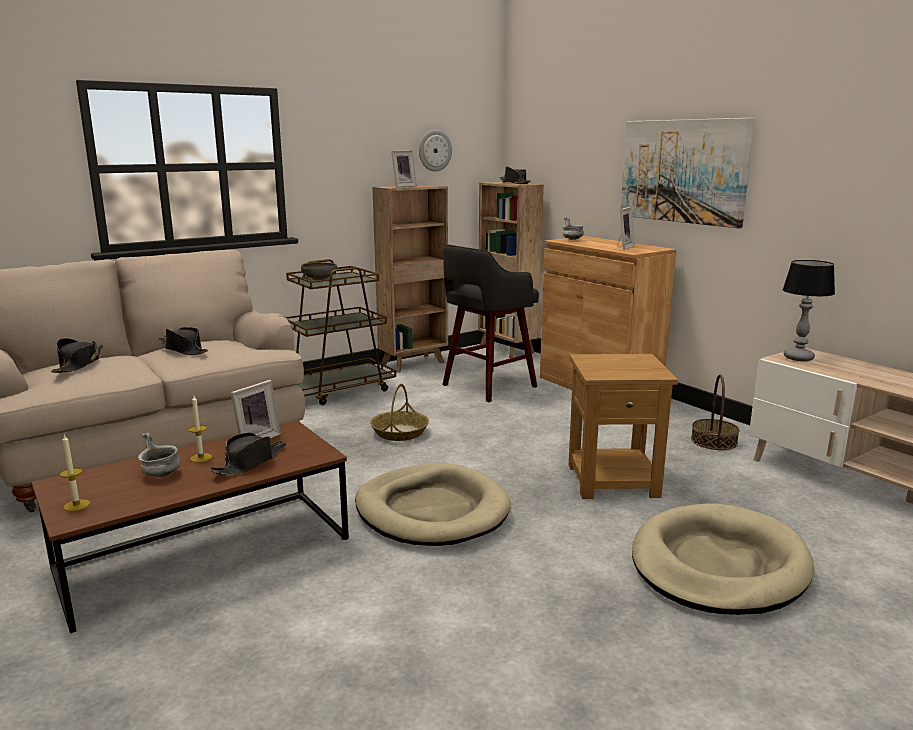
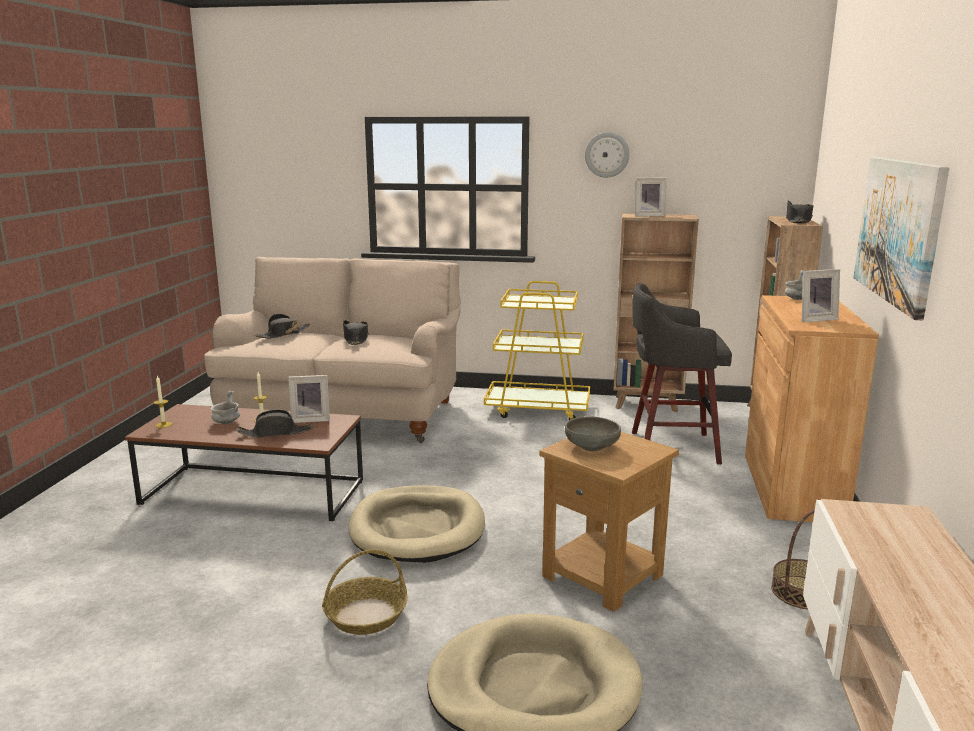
camera: 45 degrees right, 0 degrees up
(319, 279) = (531, 299): grey bowl -> grey bowl (591, 446)
(338, 390) = (538, 409): brown cart -> yellow cart
(399, 432) = (514, 460): basket -> basket (366, 615)
(434, 151) = (708, 178): wall clock -> wall clock (607, 155)
(799, 358) = (875, 516): table lamp -> none

